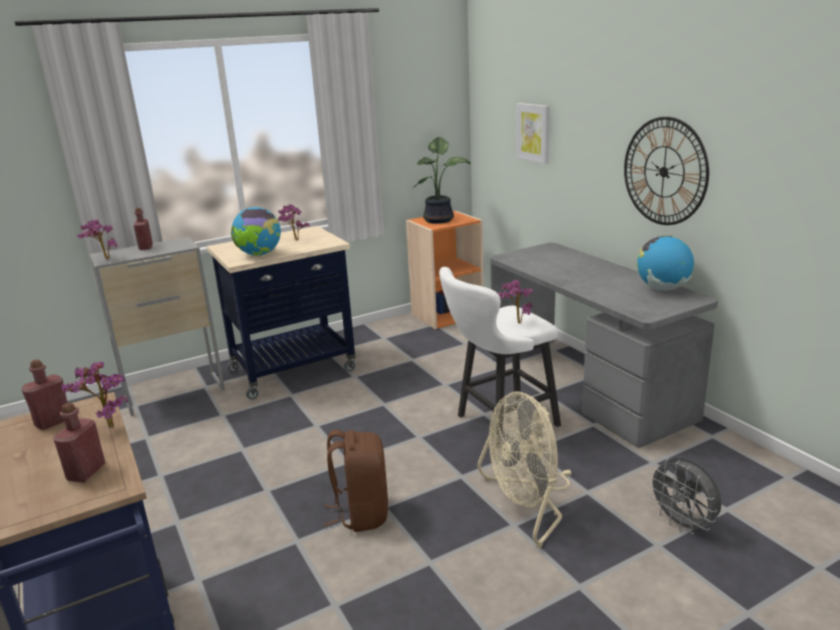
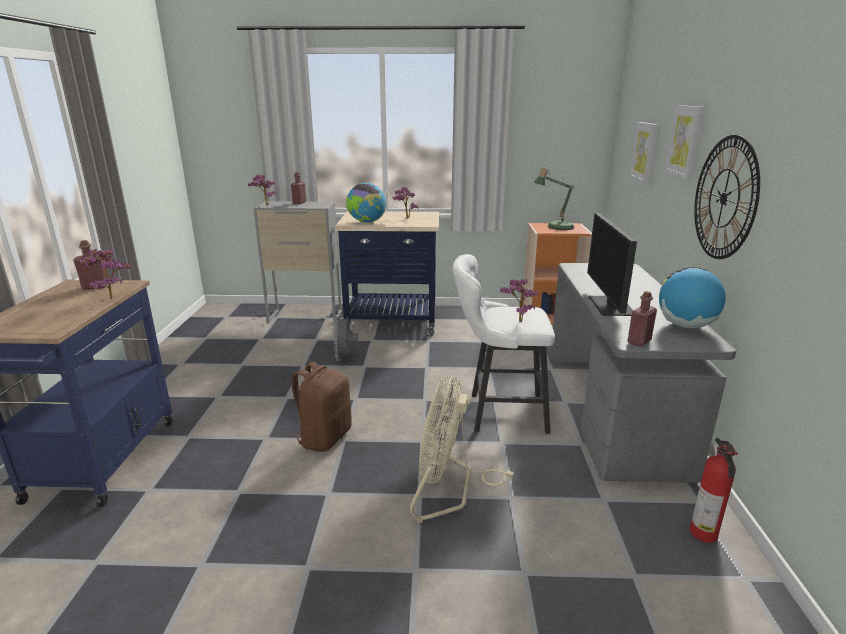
camera: 30 degrees right, 0 degrees up
(86, 472) = (56, 318): red bottle -> red bottle (639, 341)
(440, 220) = (556, 227): potted plant -> table lamp
(589, 287) = (611, 306): none -> monitor
(596, 122) = (685, 141): none -> picture
(682, 524) = (570, 566): grey fan -> grey fan (345, 358)
(738, 458) = (704, 534): none -> fire extinguisher

